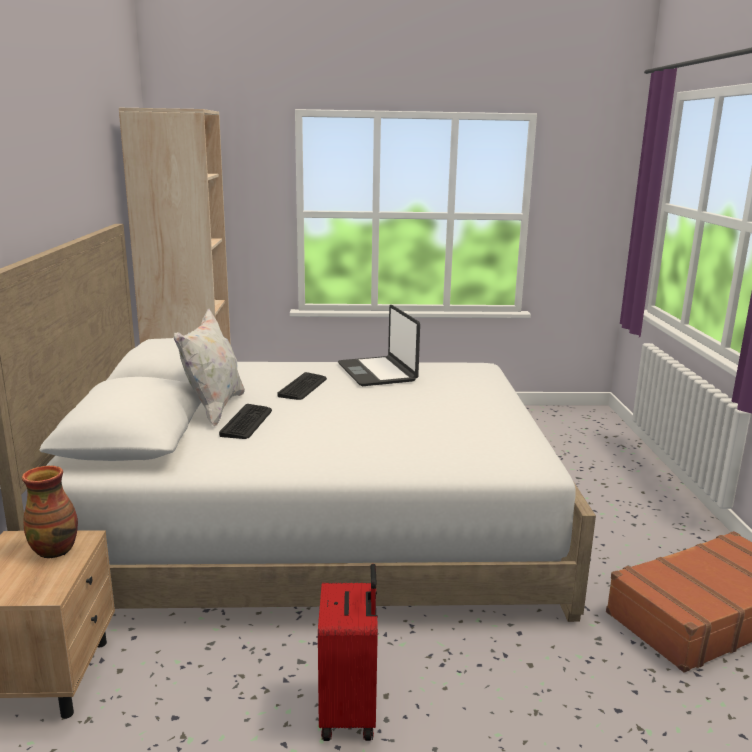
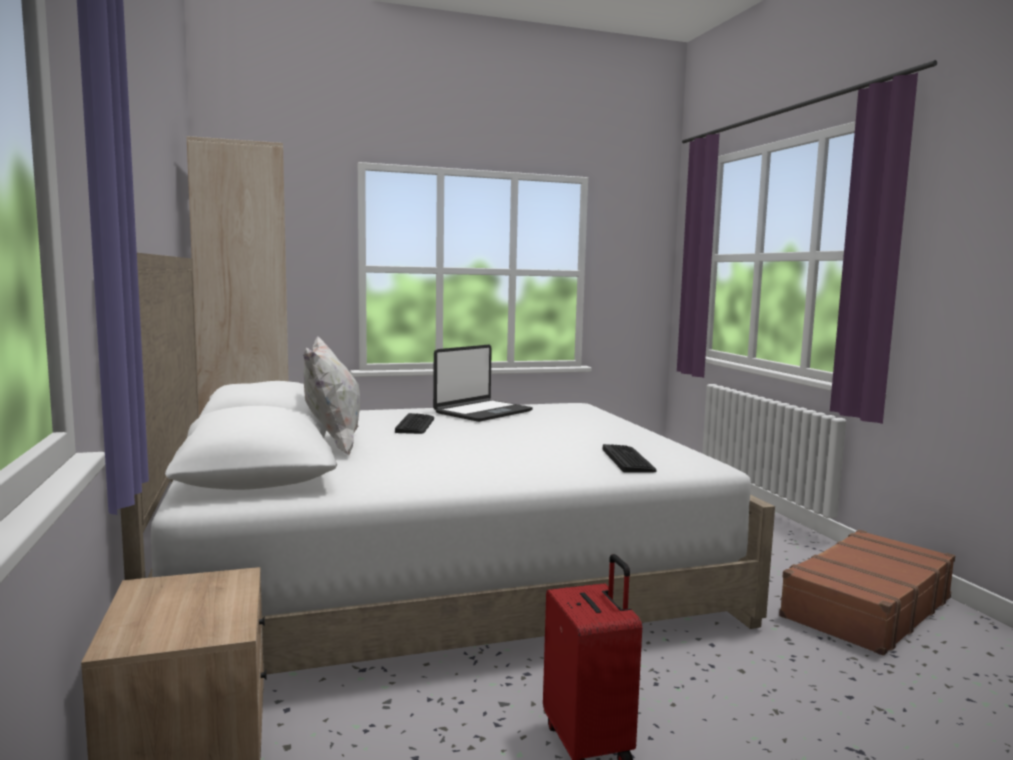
camera: 15 degrees left, 10 degrees down
(55, 550) = (209, 590): vase -> none
(247, 422) = (381, 452): keyboard -> keyboard (628, 460)
(378, 372) = (482, 412): laptop -> laptop turned 105 degrees counterclockwise

